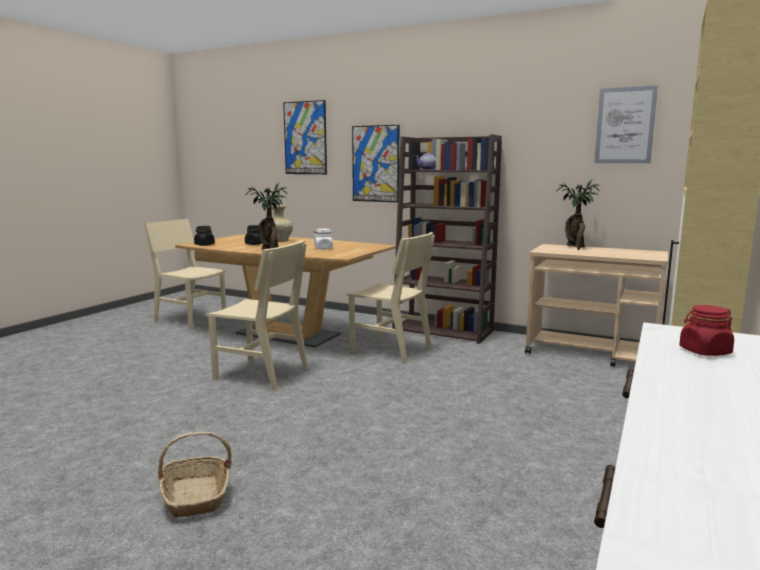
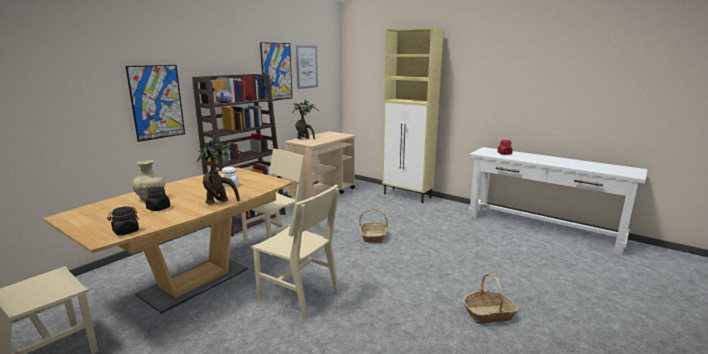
camera: 80 degrees left, 5 degrees up
(261, 374) = (298, 295): beige chair -> beige chair turned 90 degrees clockwise
(305, 138) = (58, 80): picture -> picture (276, 71)
(441, 401) = (373, 236): none -> basket

